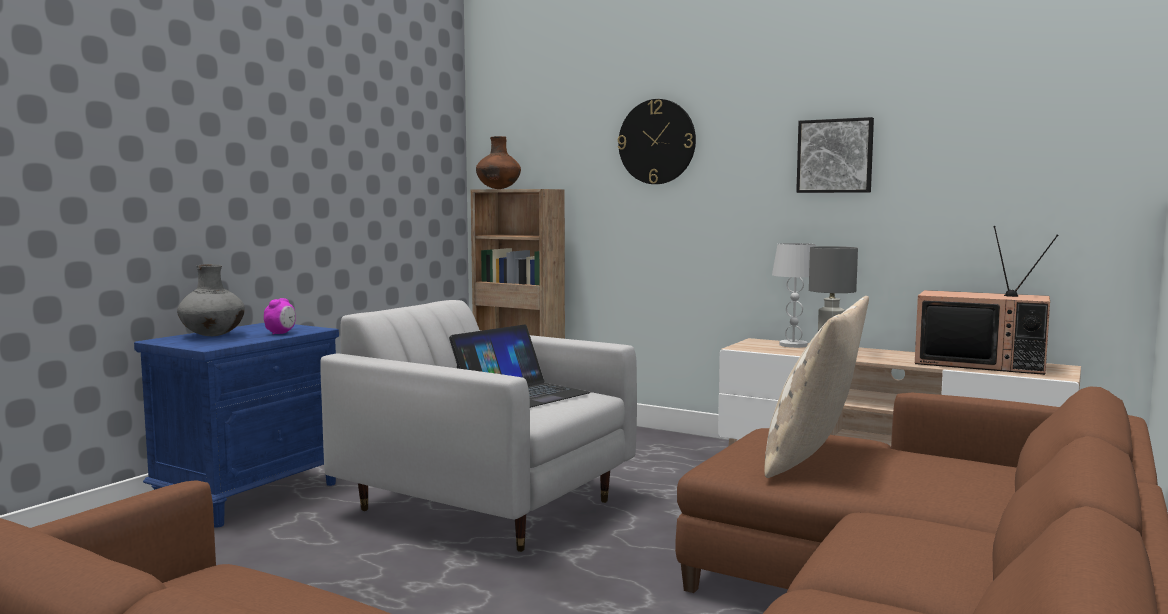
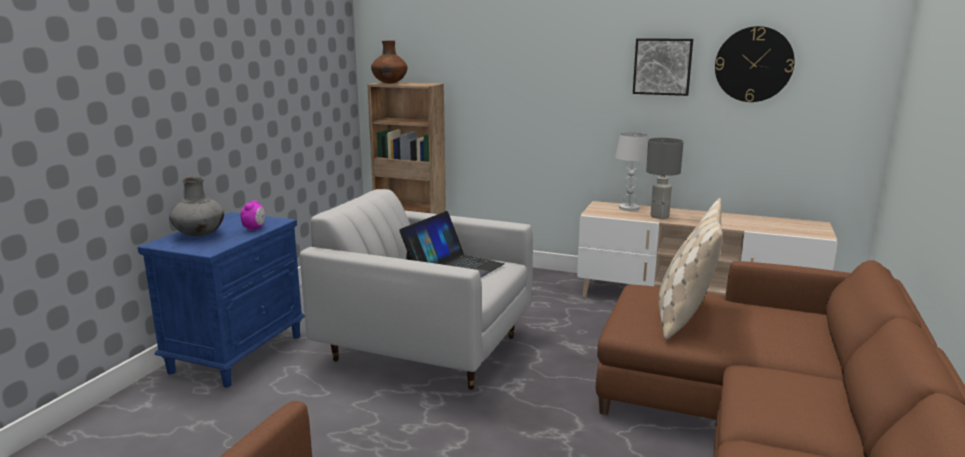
camera: 10 degrees left, 10 degrees up
(657, 142) = (520, 48): wall clock -> wall clock (753, 64)
(981, 364) = (766, 223): television -> none

